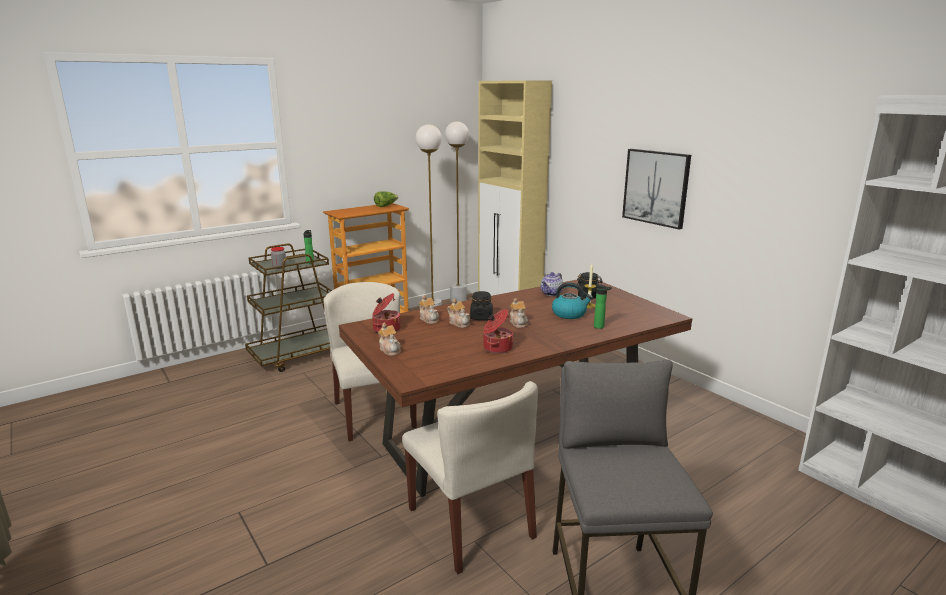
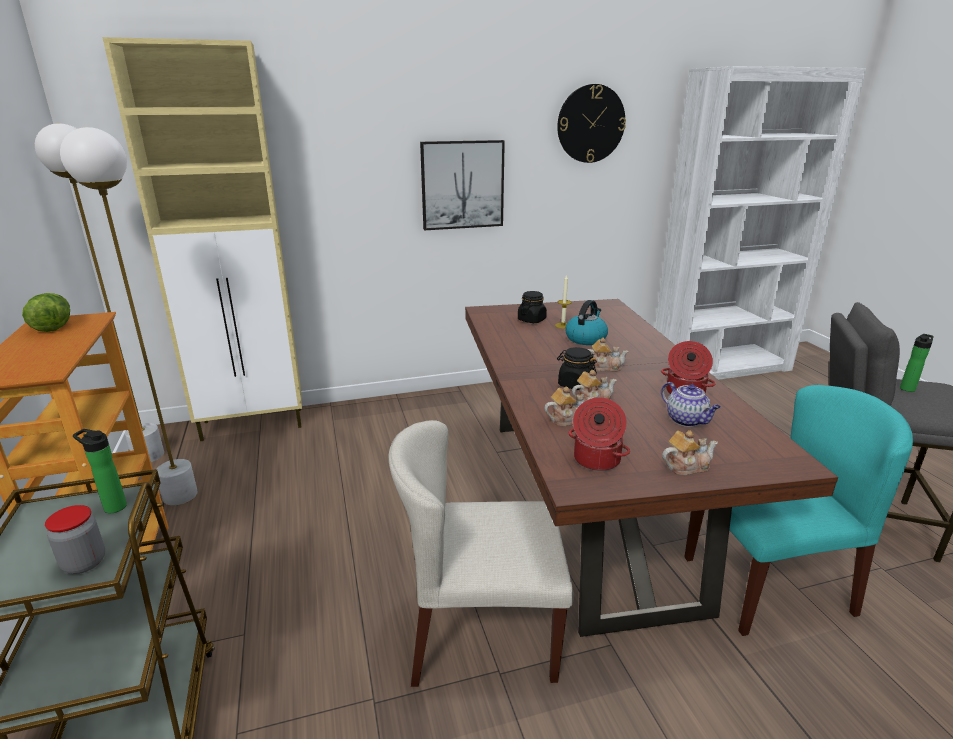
camera: 70 degrees left, 5 degrees up
(471, 523) = (767, 584): beige chair -> turquoise chair
(551, 294) = (511, 334): teapot -> teapot (687, 420)
(600, 327) = (631, 334): bottle -> bottle (908, 388)
(778, 149) = (590, 124): none -> wall clock

